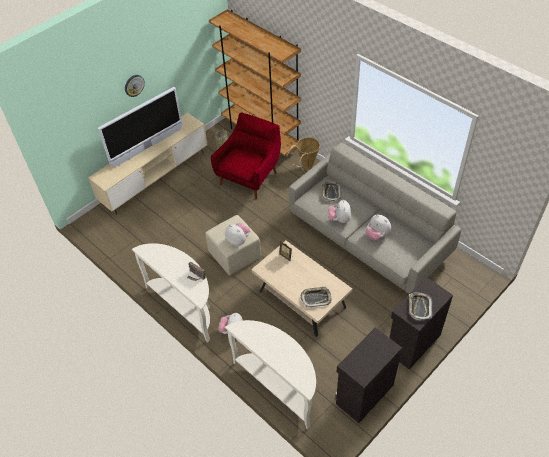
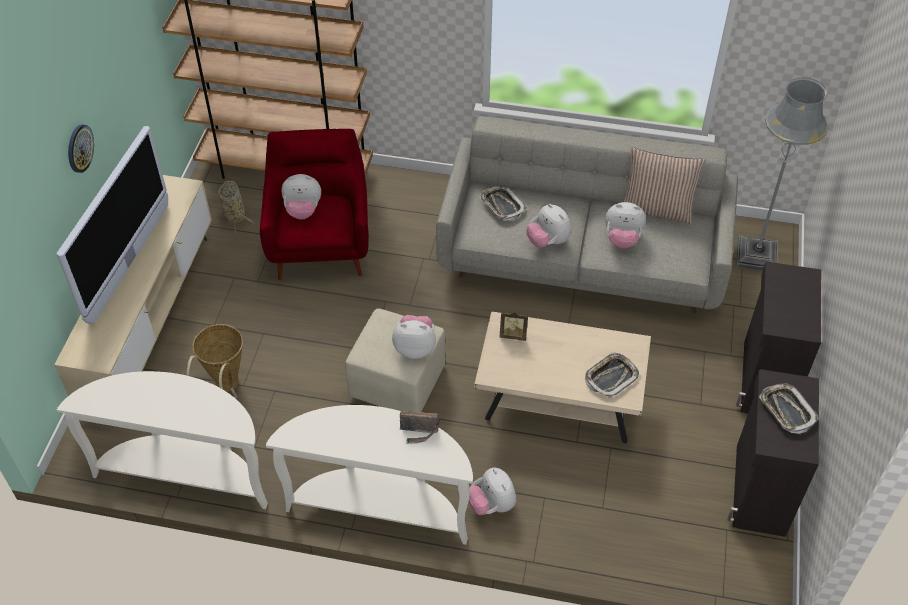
camera: 35 degrees left, 0 degrees up
(239, 156) = (303, 210): none -> plush toy
(279, 385) = (630, 547): white console table -> white console table (187, 472)
(306, 169) = (403, 193): basket -> basket (225, 388)
(408, 228) = (657, 209): none -> pillow
(419, 307) = (793, 309): tray -> tray (786, 410)
(461, 279) = (756, 256): none -> grey floor lamp

